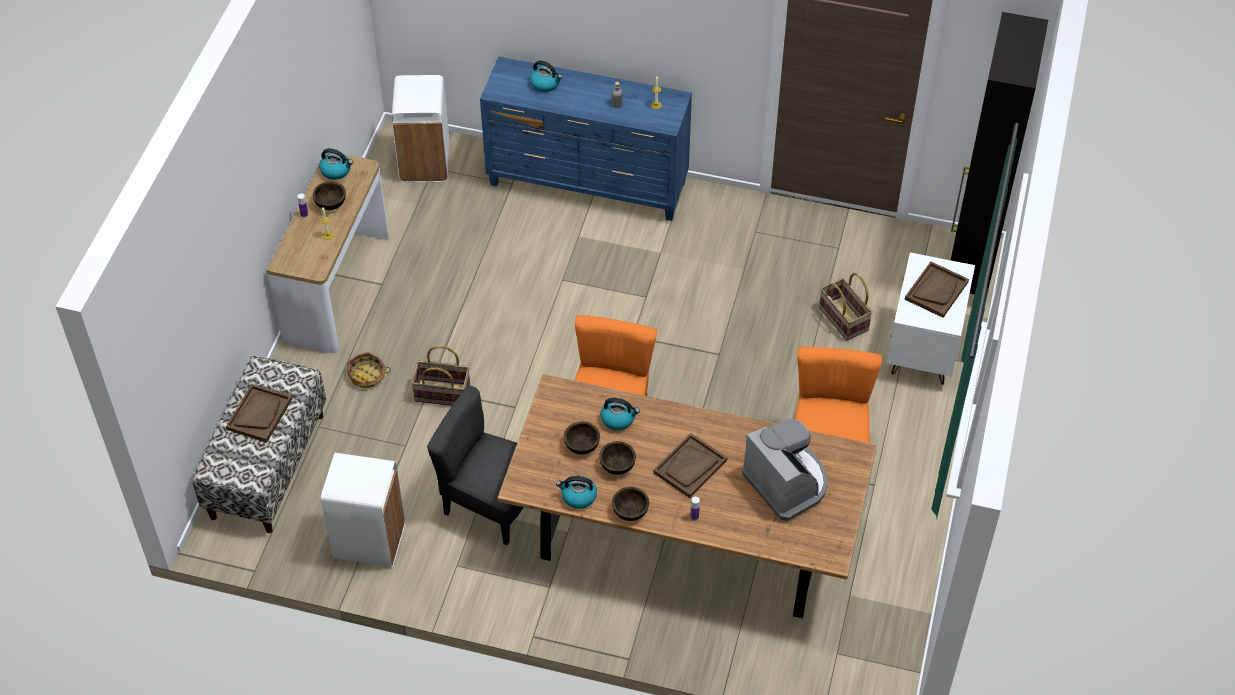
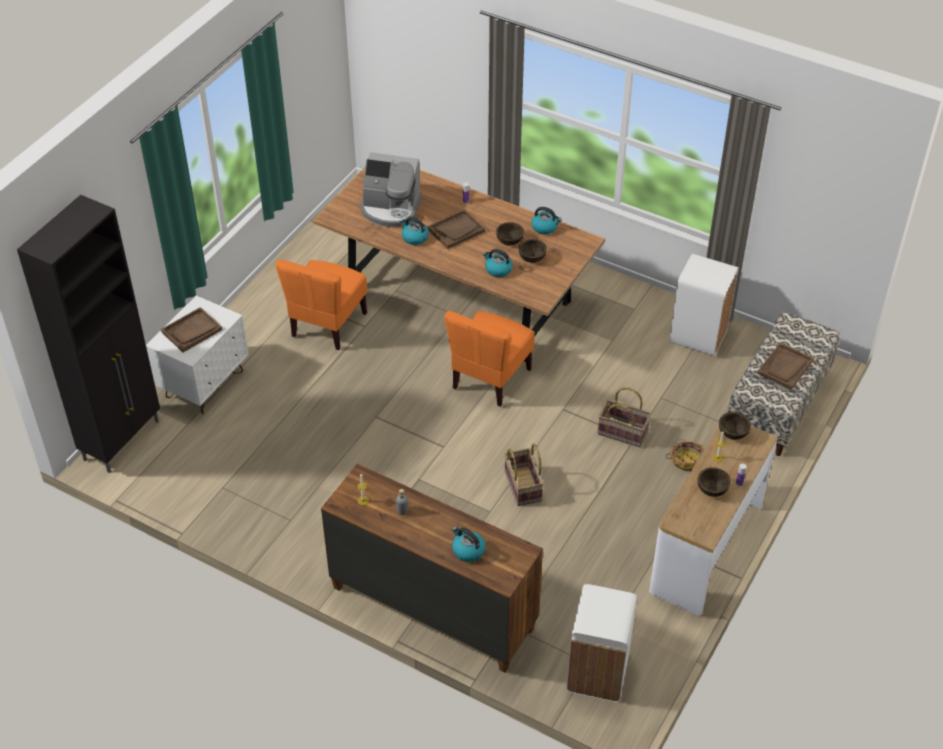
camera: 165 degrees left, 5 degrees down
(336, 170) = (703, 524): kettle -> kettle (414, 237)
(491, 503) = (599, 343): grey chair -> none
(588, 184) = (432, 607): blue dresser -> brown dresser
(630, 511) = (510, 212): brown bowl -> brown bowl (733, 433)
(787, 483) = (390, 208): coffee machine -> coffee machine turned 60 degrees counterclockwise
(842, 319) = (256, 424): basket -> basket (524, 486)

